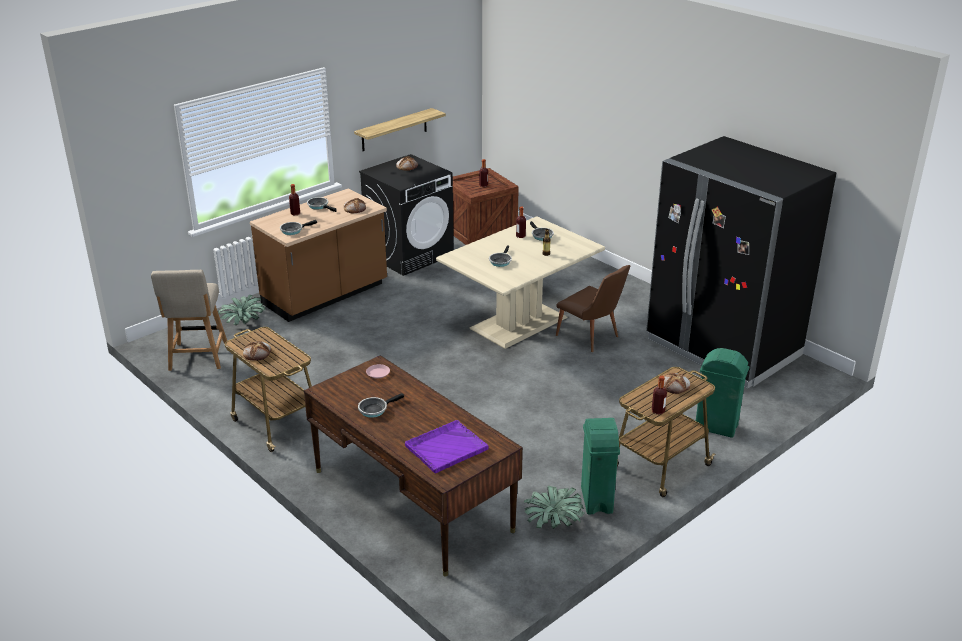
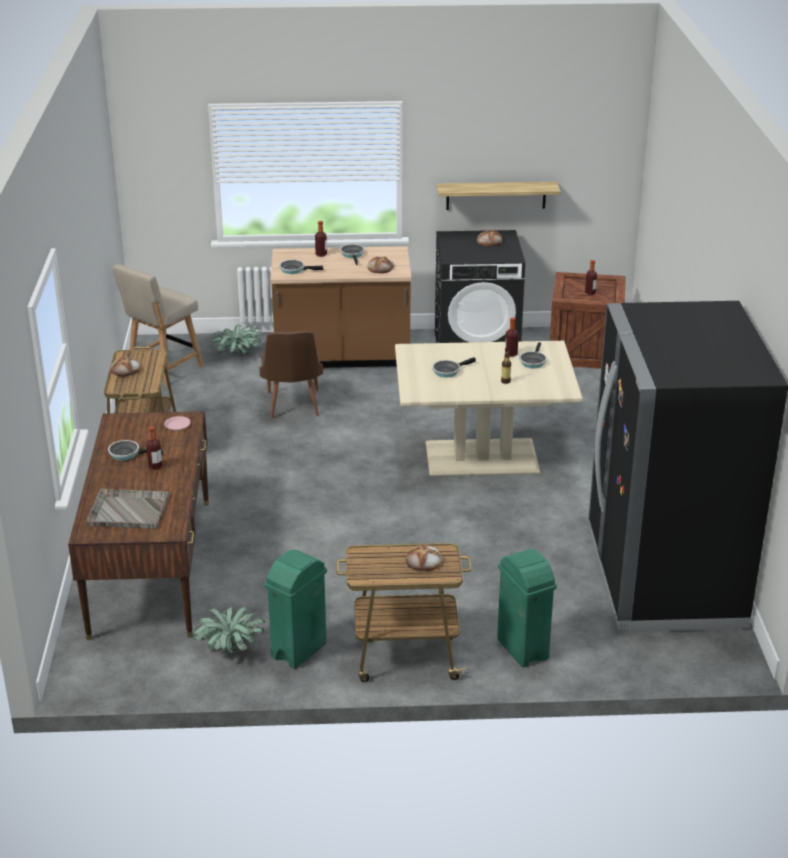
camera: 40 degrees right, 0 degrees up
(445, 448) = (127, 510): purple tray -> grey tray
(591, 338) = (533, 504): brown chair -> brown chair (293, 407)
(658, 411) = (366, 575): bottle -> bottle (155, 466)

